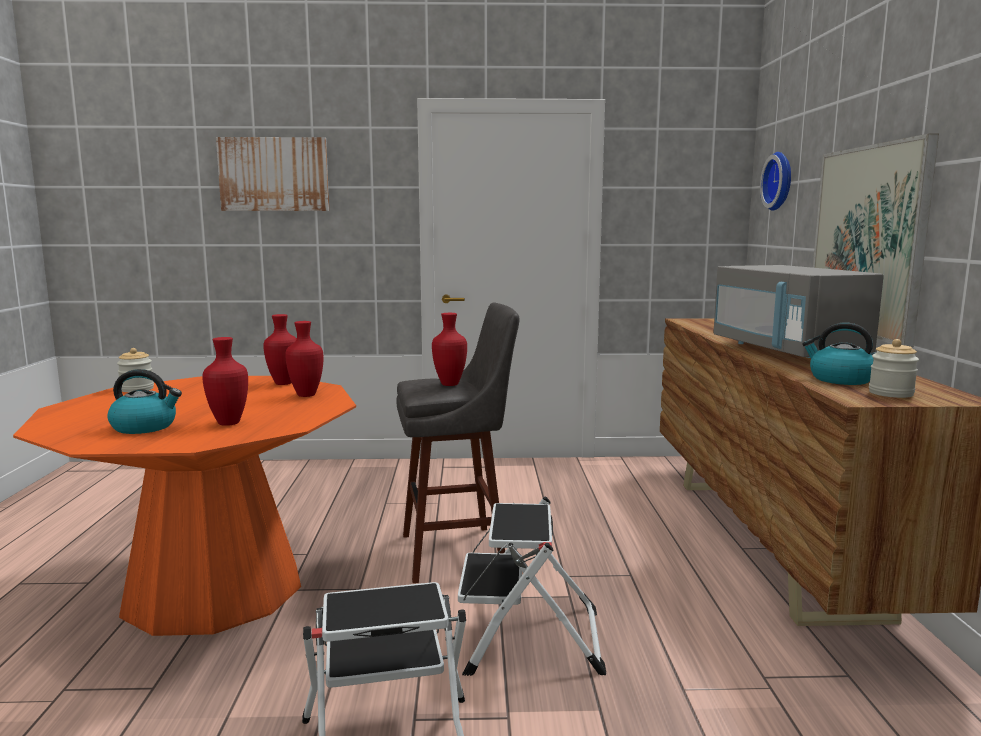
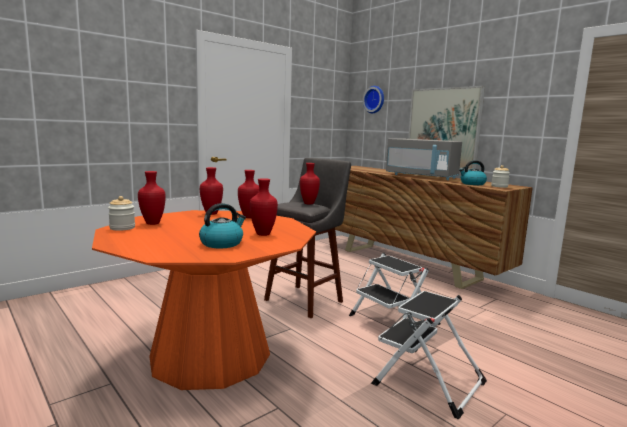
camera: 40 degrees left, 0 degrees up
(181, 388) = (153, 223): none -> red vase
(274, 174) = (97, 68): picture -> none

